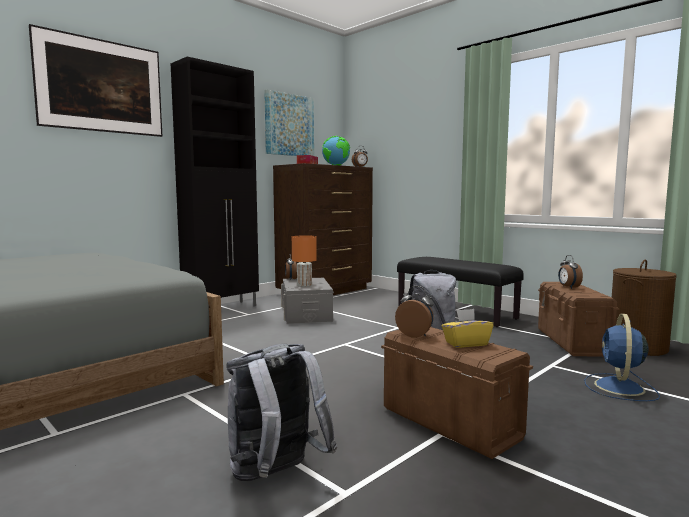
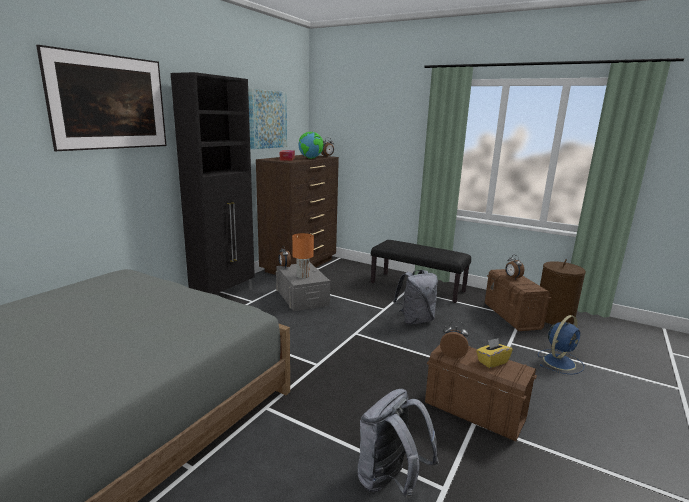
camera: 15 degrees left, 10 degrees up
(619, 388) = (560, 361): blue fan -> blue fan turned 135 degrees counterclockwise

